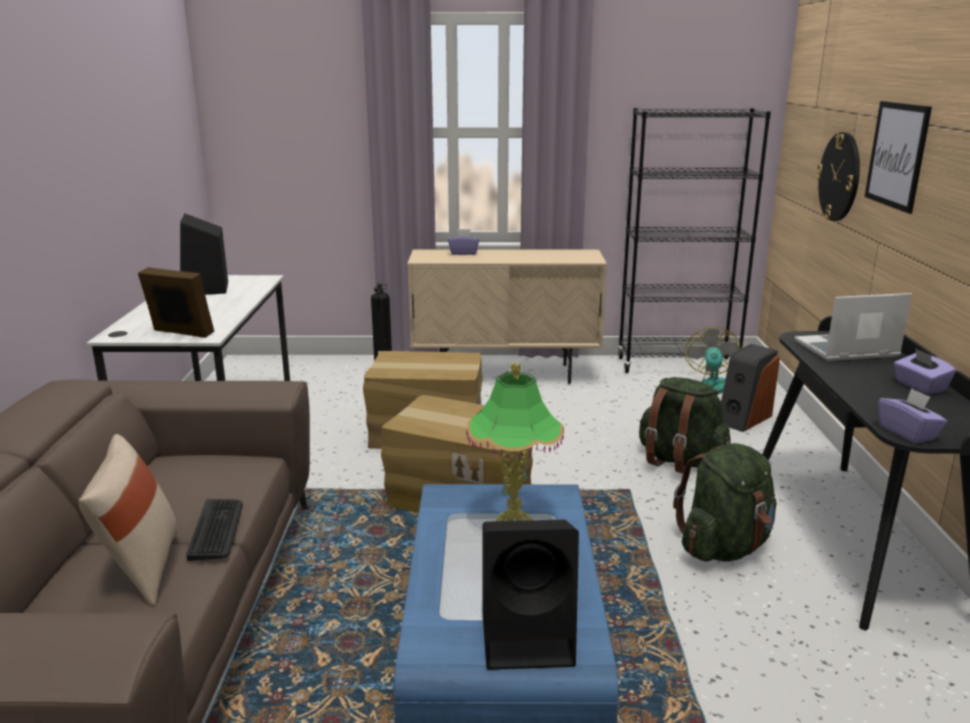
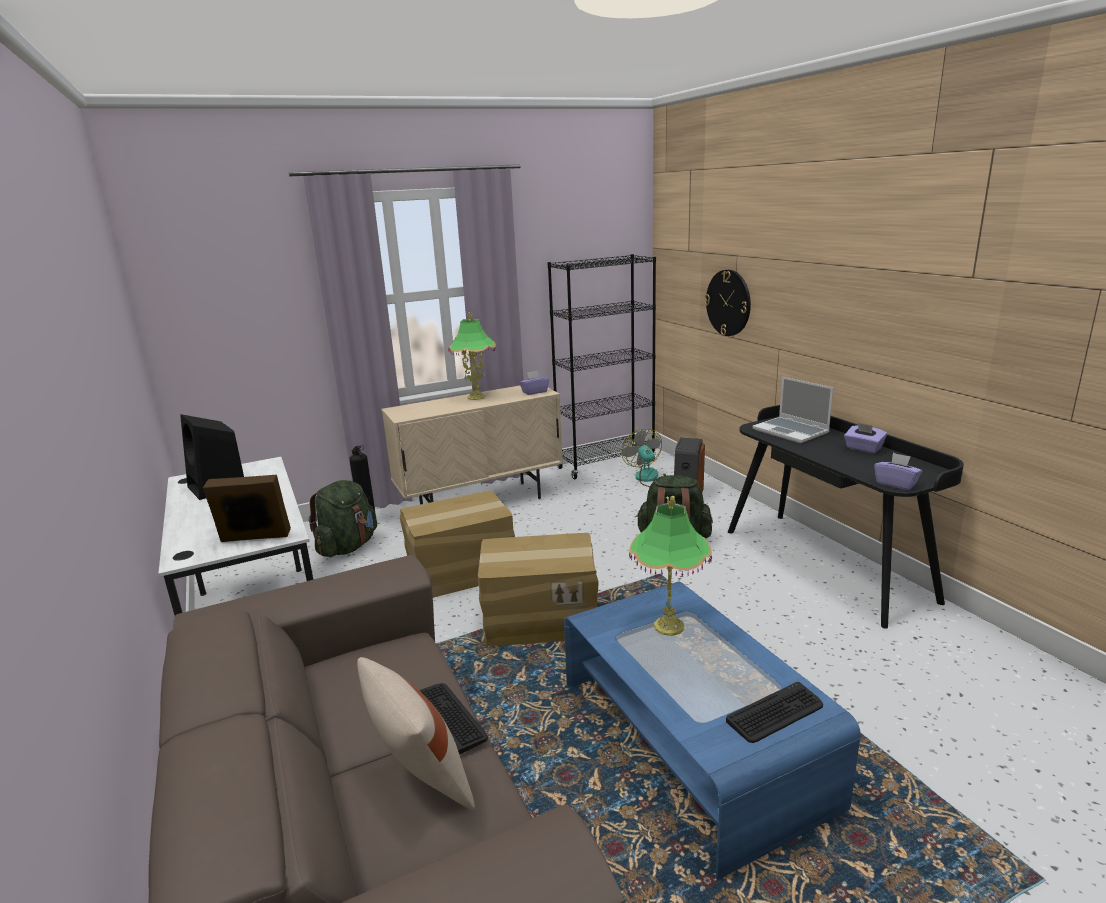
camera: 25 degrees left, 0 degrees up
(463, 253) = (432, 404): purple tissue box -> purple tissue box (534, 392)
(514, 253) = (476, 397): none -> table lamp
(530, 638) = (775, 713): black speaker -> keyboard
(724, 547) = (758, 598): green backpack -> green backpack (348, 547)
(845, 350) = (791, 431): laptop -> laptop turned 90 degrees counterclockwise
(897, 155) = (789, 285): picture -> none

